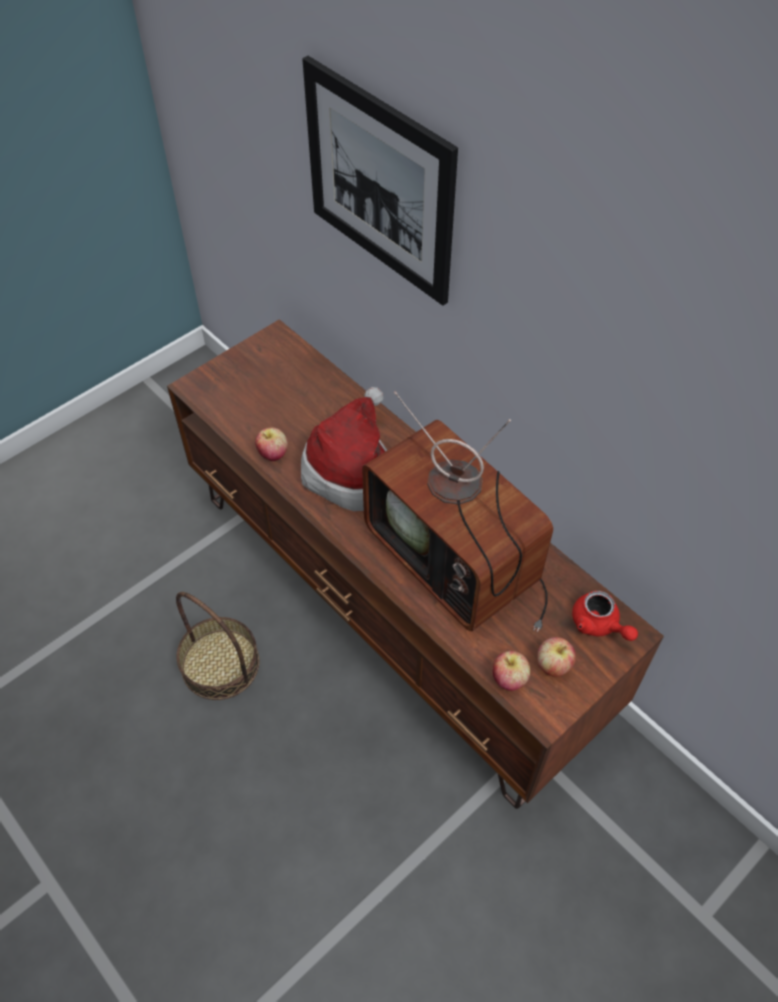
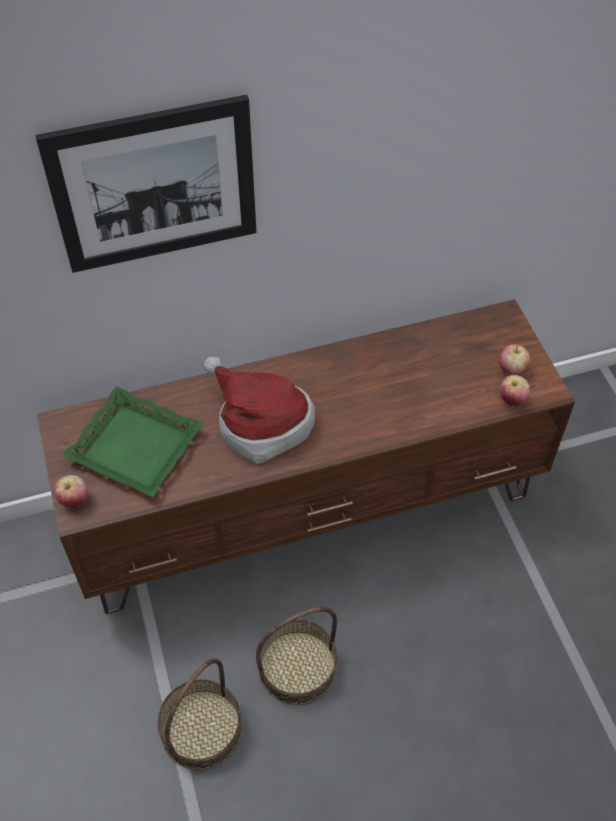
camera: 65 degrees left, 0 degrees up
(135, 614) = (201, 728): none -> basket
(273, 454) = (206, 475): apple -> apple (74, 500)
(277, 394) = (134, 448): none -> green tray
(458, 560) = (392, 387): television -> none
(599, 625) = (490, 329): red teapot -> none

